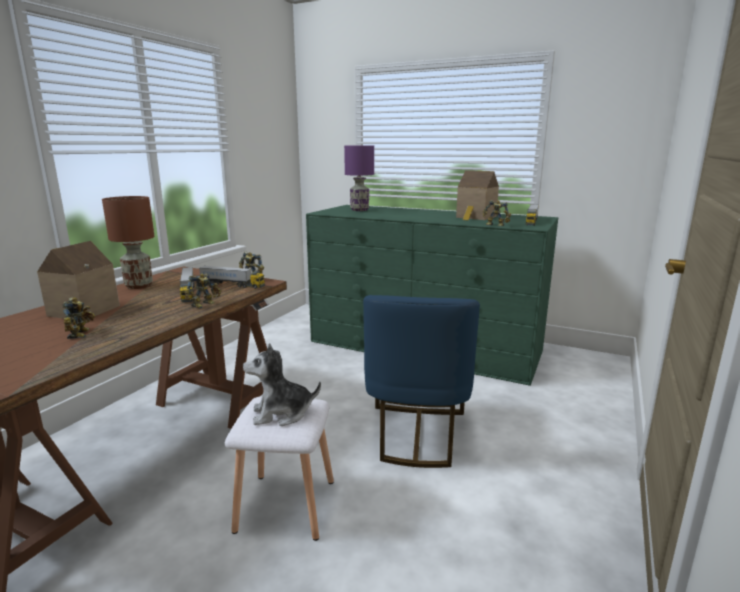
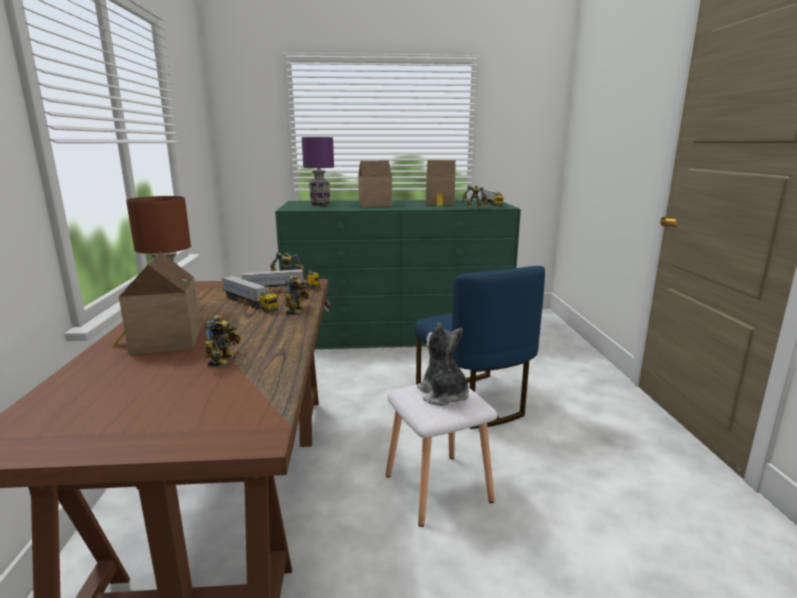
camera: 30 degrees left, 0 degrees up
(81, 334) = (224, 360): toy robot -> toy robot turned 45 degrees clockwise
(281, 413) = (443, 395): plush toy -> plush toy turned 105 degrees clockwise
(405, 214) = (374, 204): none -> toy house

